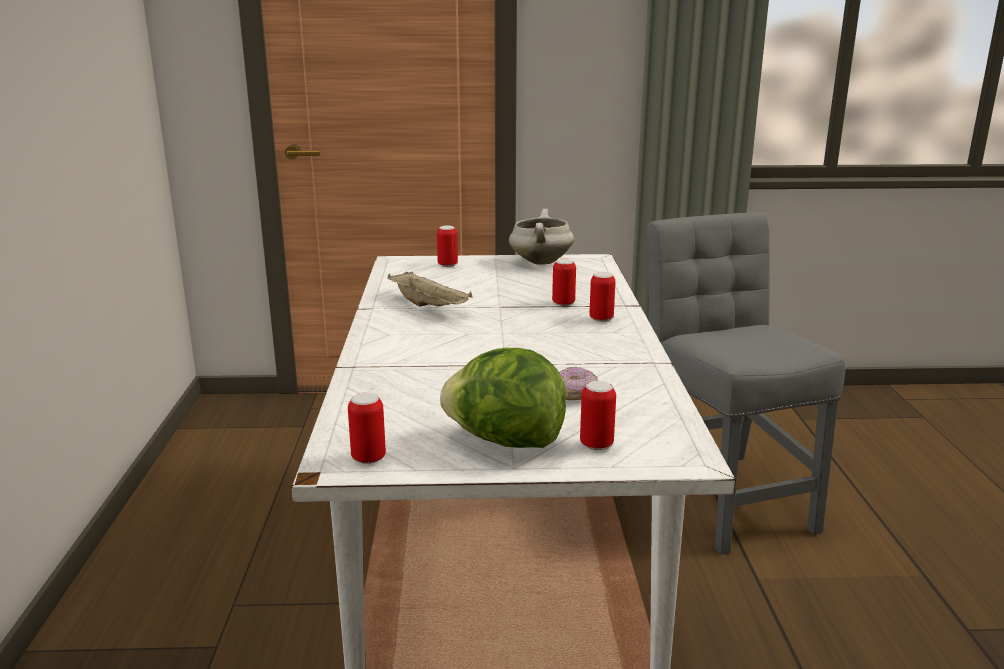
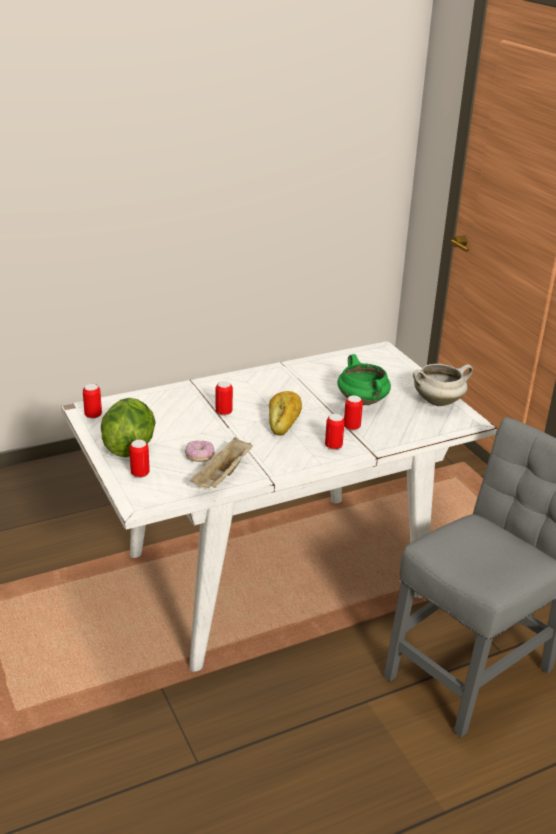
camera: 65 degrees right, 10 degrees up
(430, 306) = (303, 383): beige tray -> beige tray (222, 477)
(447, 265) = (393, 369): can -> can (224, 412)
(509, 289) = (363, 402): none -> green cooking pot
(517, 331) = (284, 420): none -> bread

